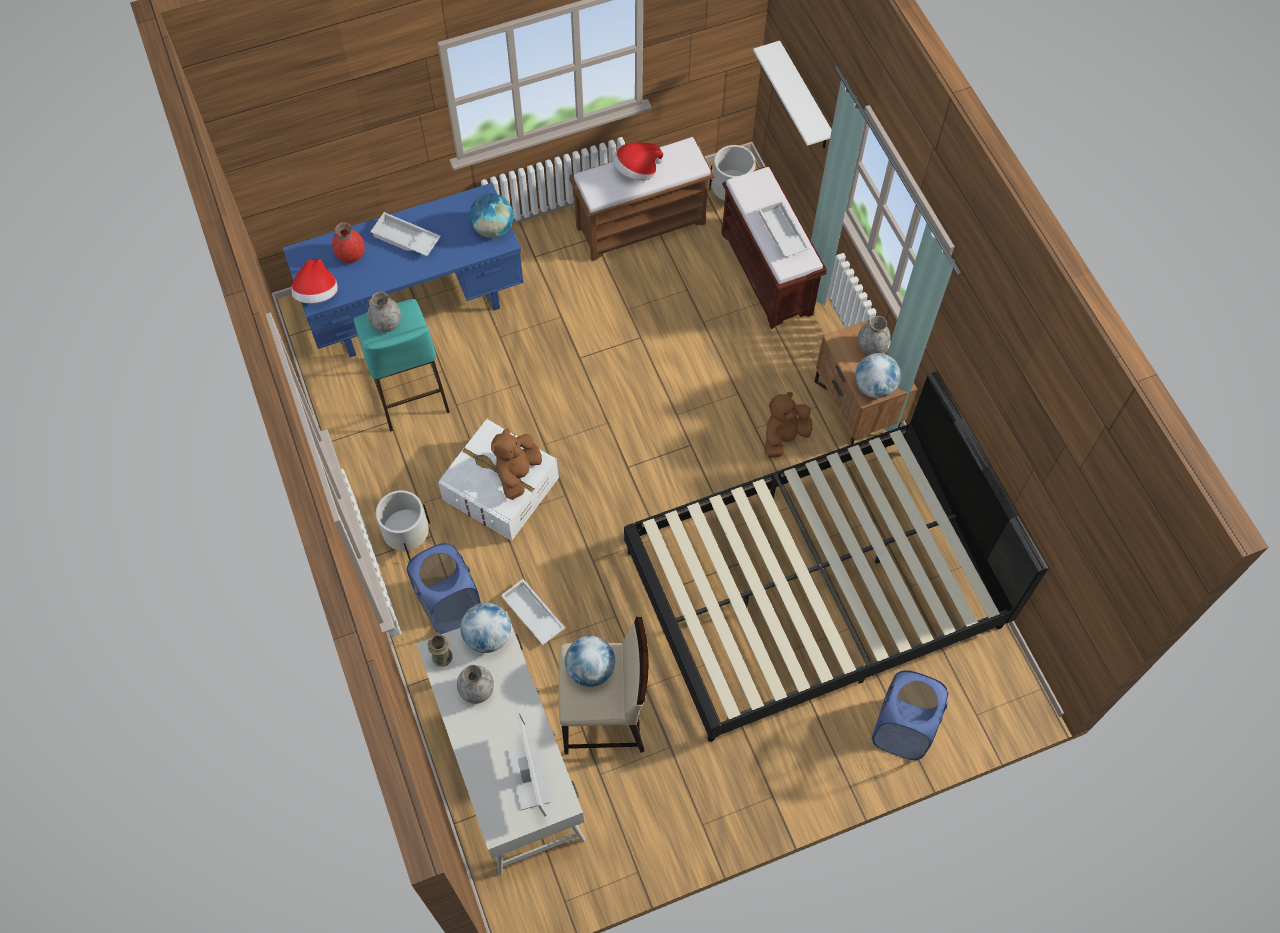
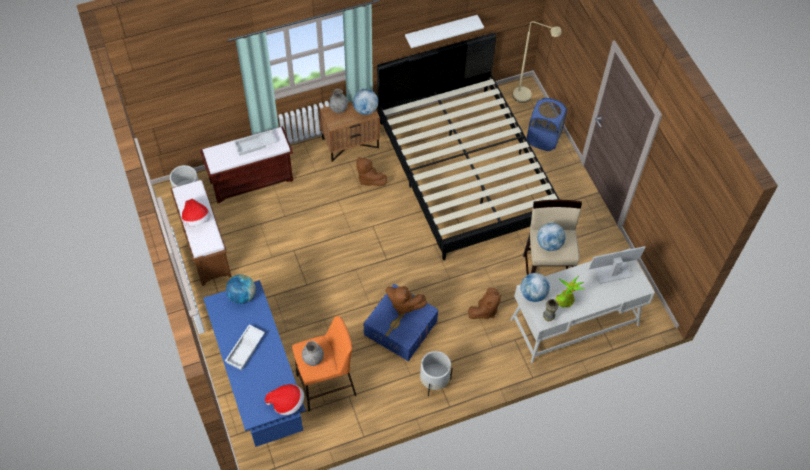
camera: 90 degrees left, 5 degrees down
(351, 255) = (256, 383): red vase -> none
(409, 392) = (326, 385): turquoise stool -> orange stool
(449, 605) = (479, 356): blue laundry basket -> none
(477, 690) = (566, 299): grey vase -> potted plant
(501, 488) = (400, 328): white storage box -> blue storage box
(532, 614) = (485, 310): white tray -> brown plush toy
(805, 98) = (192, 97): white shelf -> white shelf (440, 31)
(1000, 703) = (527, 97): none -> beige floor lamp

